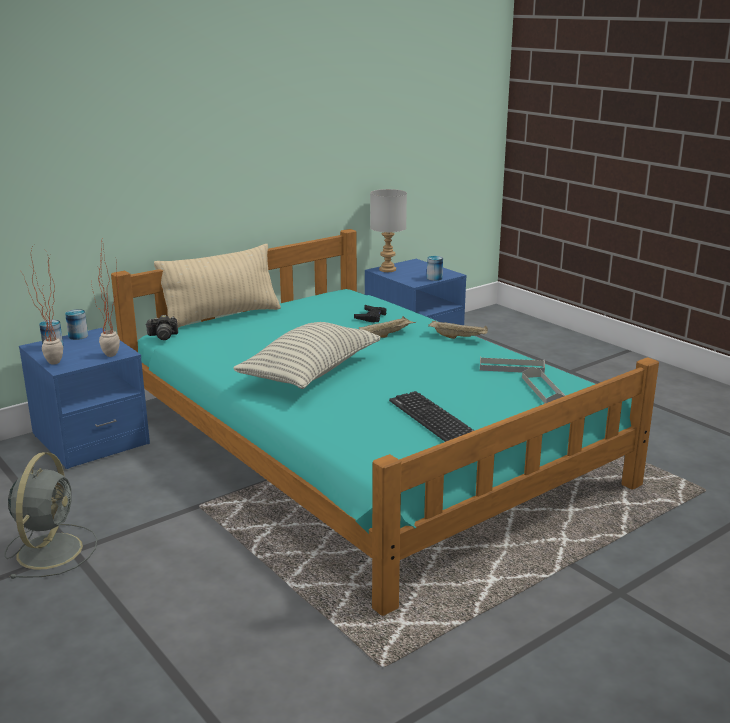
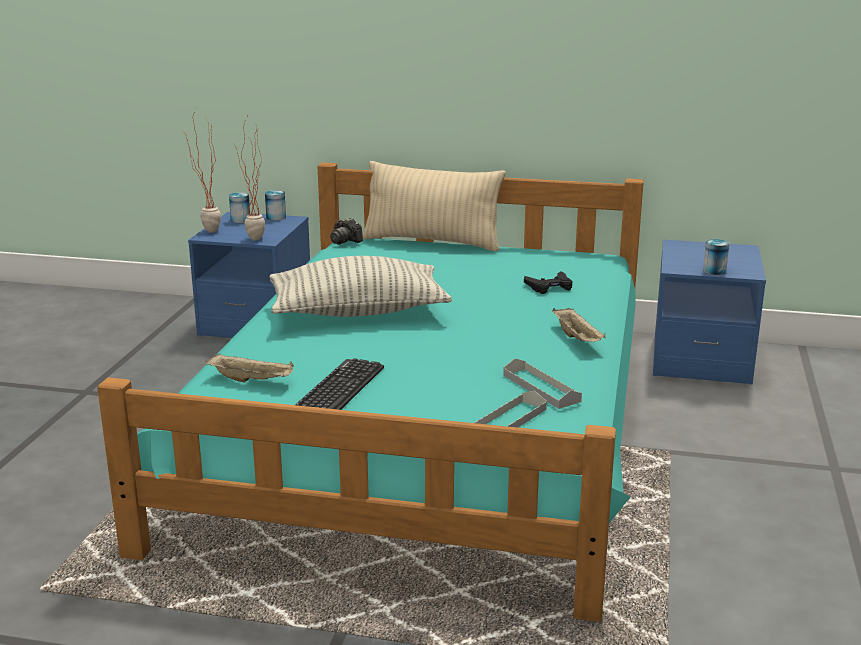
camera: 50 degrees right, 0 degrees up
(51, 549) = (79, 384): grey fan -> none
(387, 269) = (687, 246): grey table lamp -> none
(387, 335) = (515, 308): beige tray -> beige tray (252, 380)

